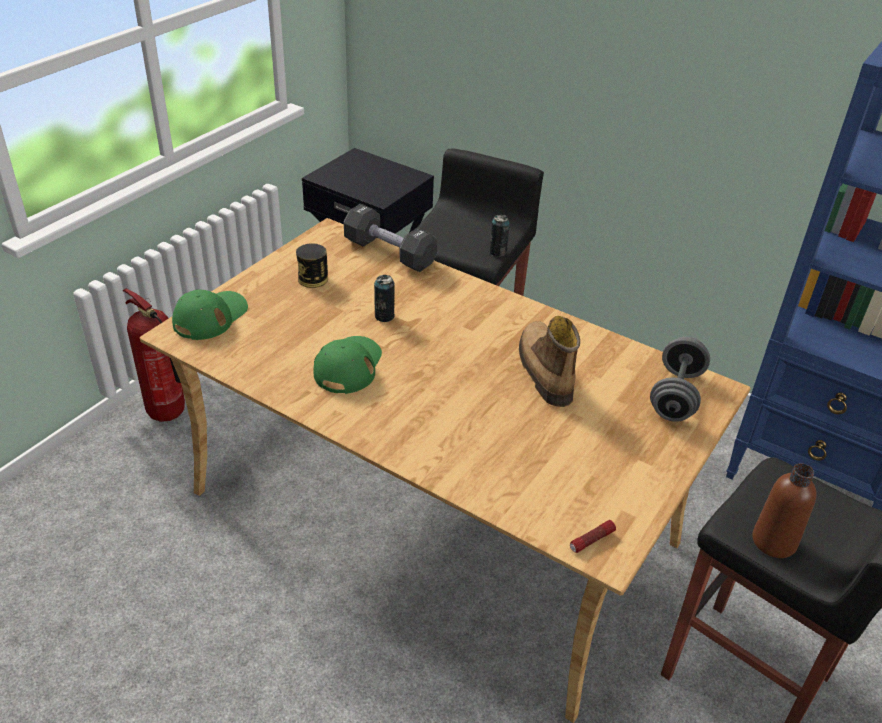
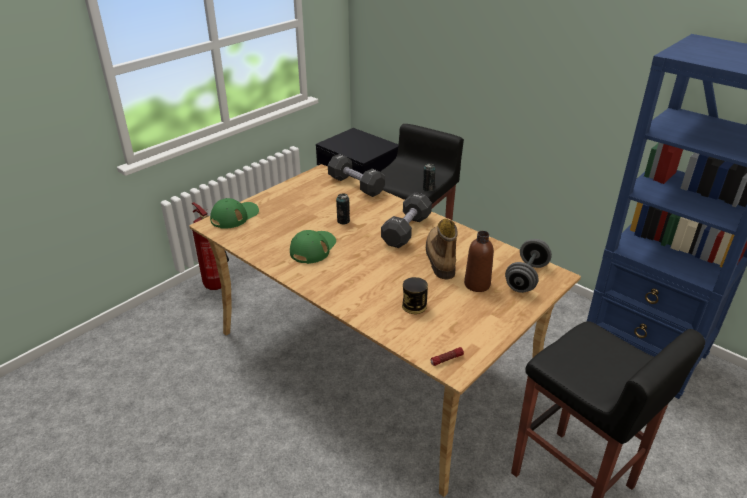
camera: 10 degrees right, 5 degrees down
(313, 279) = (303, 198): can -> can (414, 306)
(484, 327) = (406, 230): none -> black dumbbell
(774, 541) = (576, 372): brown bottle -> brown bottle (477, 284)

